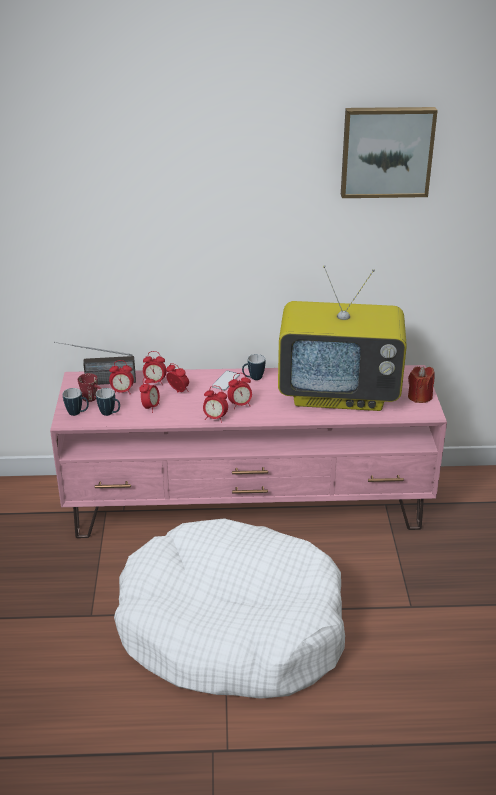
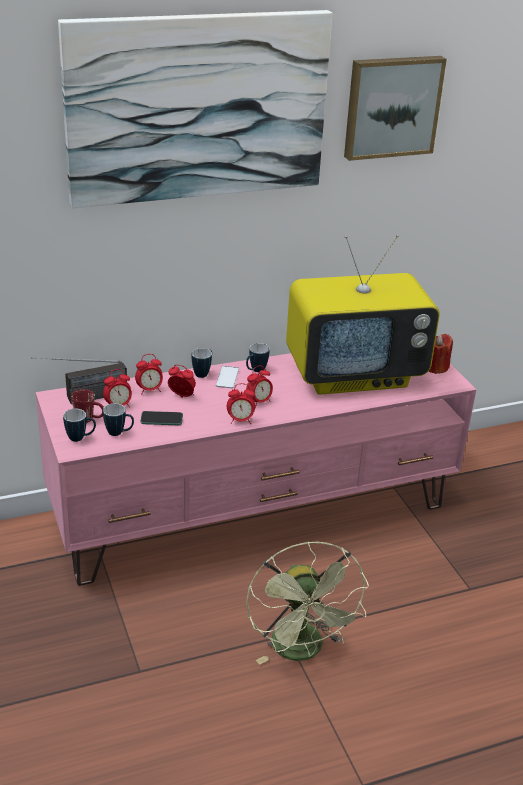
camera: 20 degrees left, 0 degrees up
(150, 407) = (161, 419): alarm clock -> phone
(199, 143) = (198, 107): none -> picture
(207, 374) = (203, 373): none -> mug
(231, 628) = (302, 651): white dog bed -> green fan

